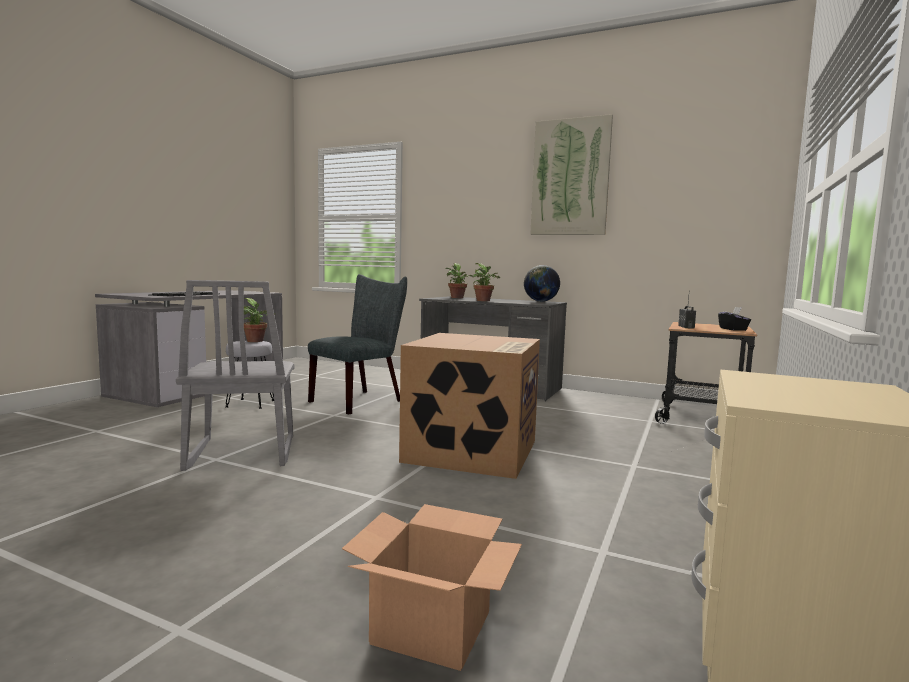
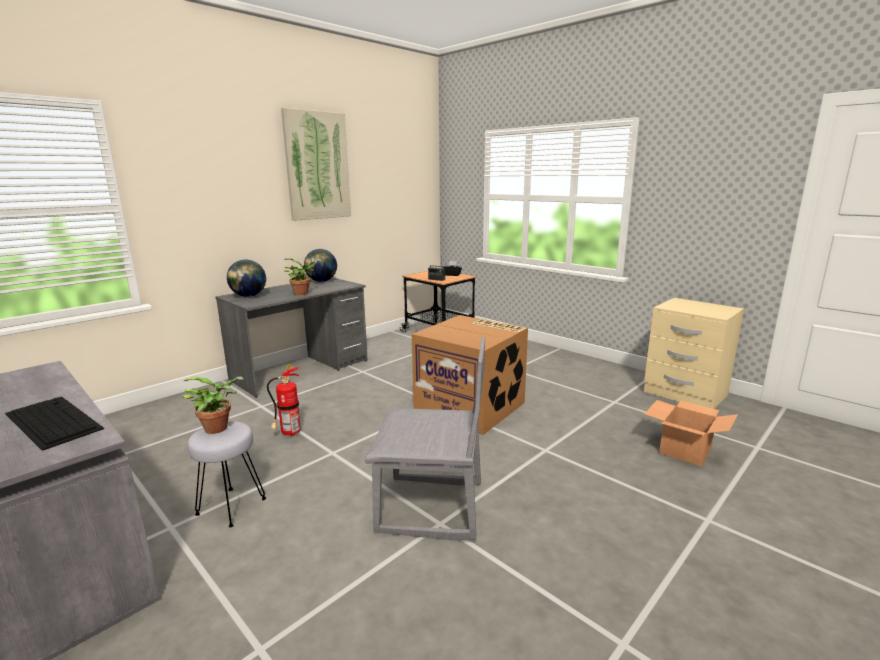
camera: 70 degrees left, 10 degrees up
(361, 400) = (288, 434): grey chair -> fire extinguisher
(457, 297) = (248, 296): potted plant -> globe

